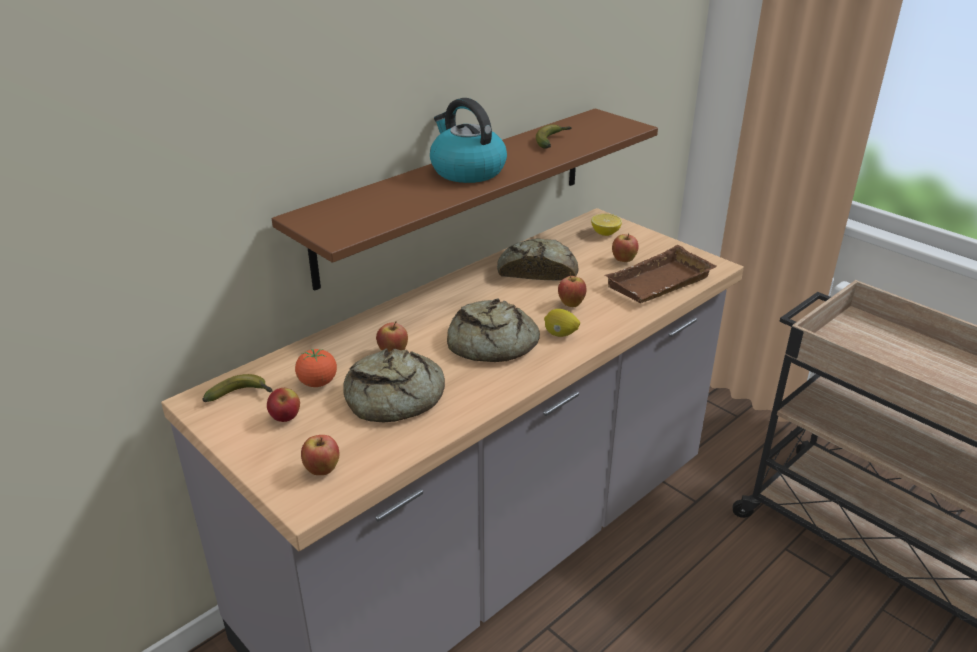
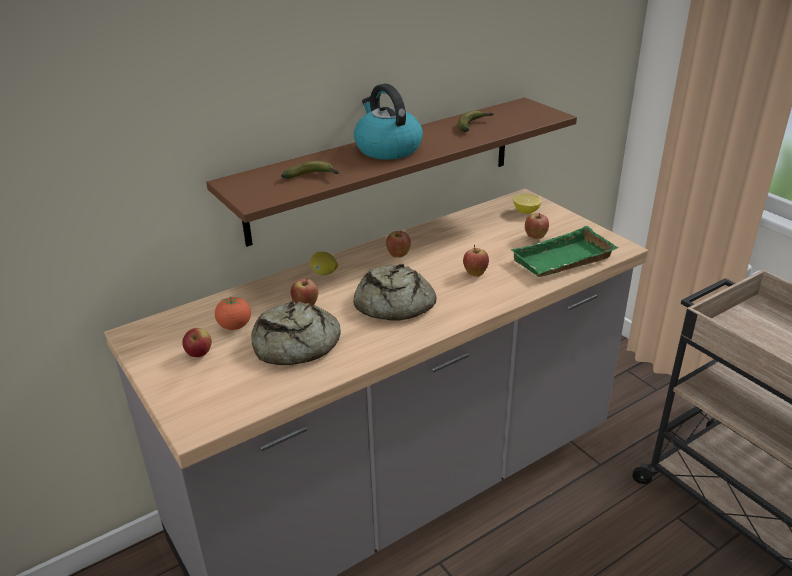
camera: 10 degrees right, 0 degrees up
(242, 395) = (169, 331): banana -> banana (313, 177)
(322, 470) = (216, 402): apple -> apple (398, 256)
(537, 270) = (454, 241): bread -> none
(560, 334) = (457, 300): lemon -> lemon (324, 273)
(660, 284) = (563, 261): brown tray -> green tray

